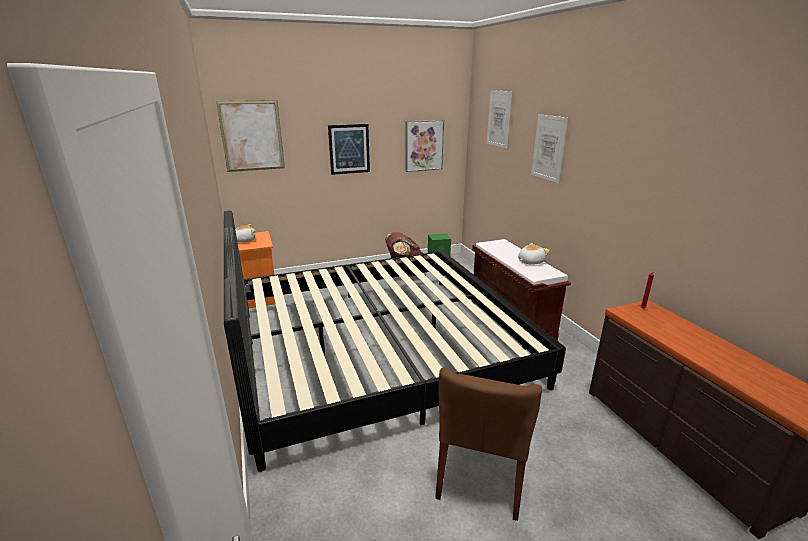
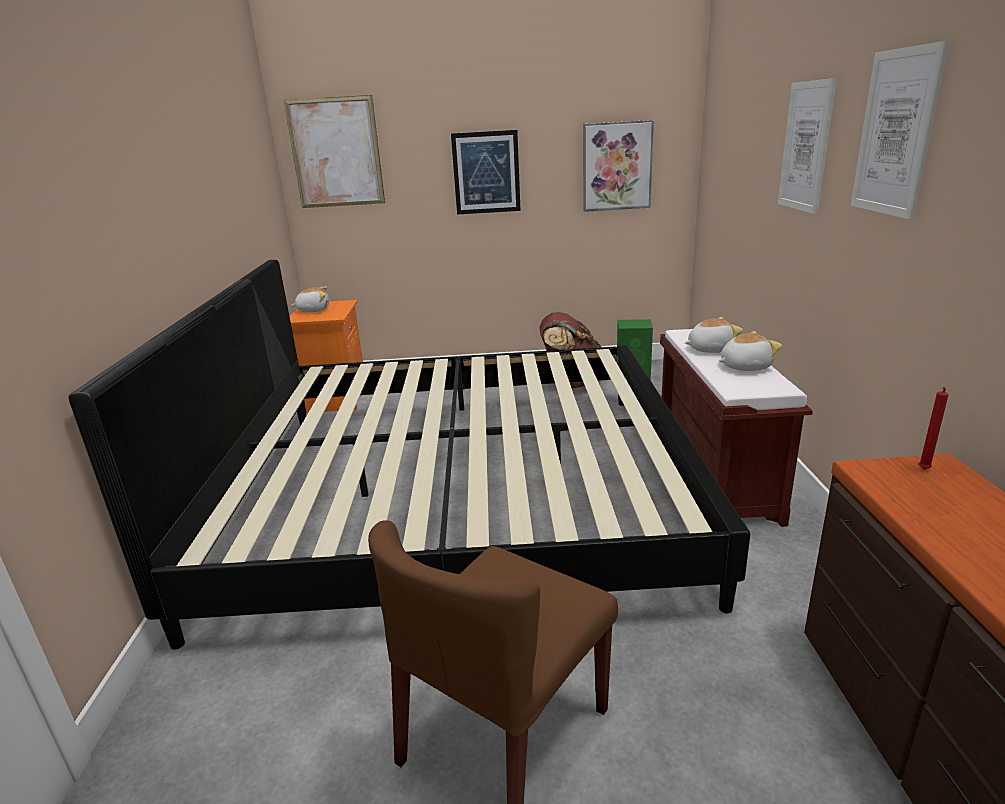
camera: 20 degrees right, 0 degrees up
(499, 118) = (739, 106): picture -> picture (895, 133)
(506, 253) = (710, 349): none -> plush toy

